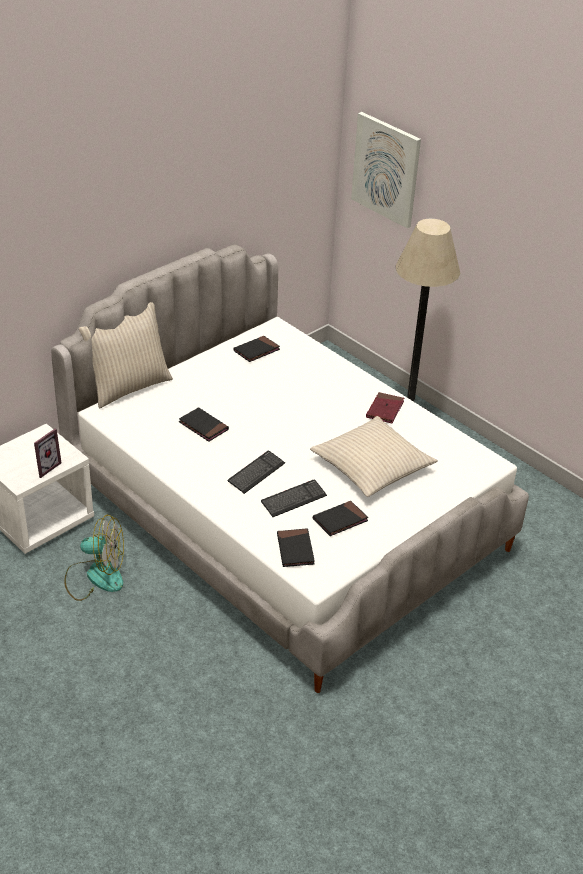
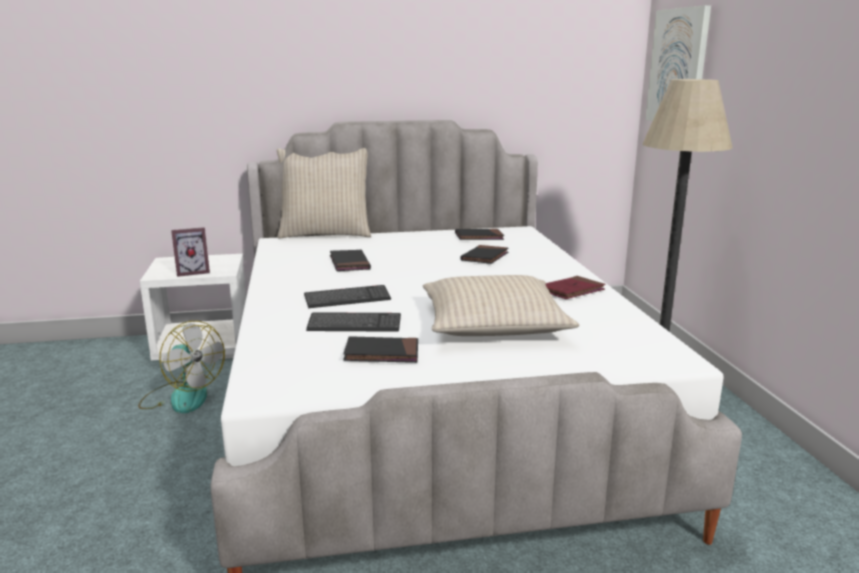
camera: 35 degrees right, 20 degrees down
(295, 550) = (284, 361): black book -> black book (485, 257)

